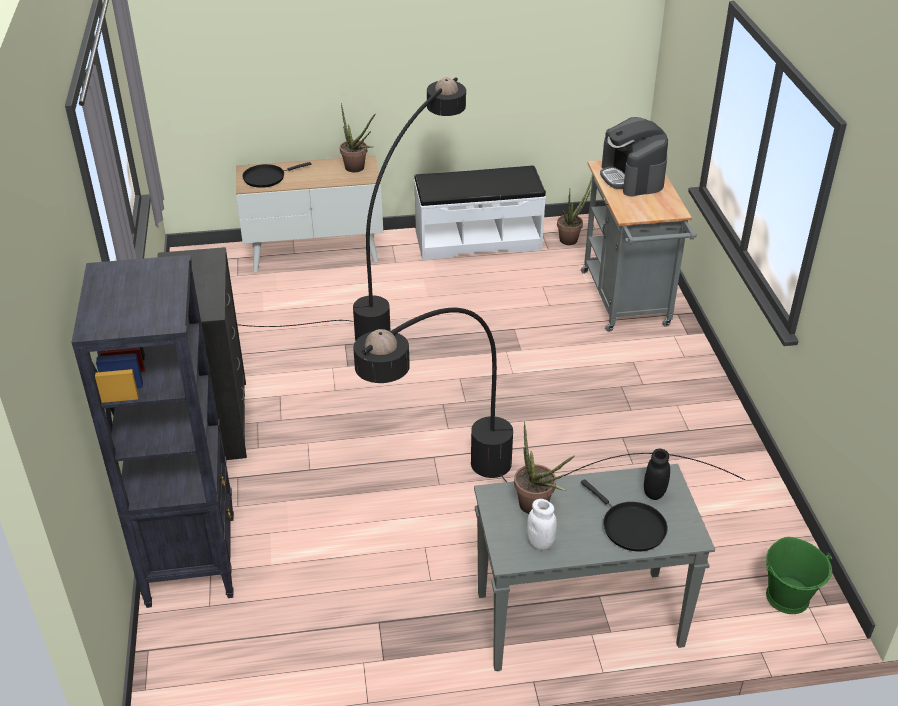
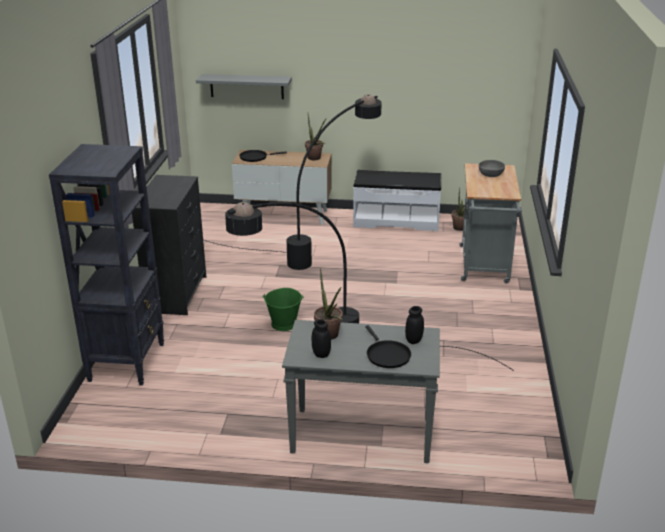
camera: 15 degrees right, 10 degrees down
(239, 71) = (246, 86): none -> grey shelf
(540, 543) = (321, 354): white jar -> black jar
(632, 177) = (491, 174): coffee machine -> grey bowl
(788, 597) = (520, 448): green bucket -> green bucket (284, 324)

